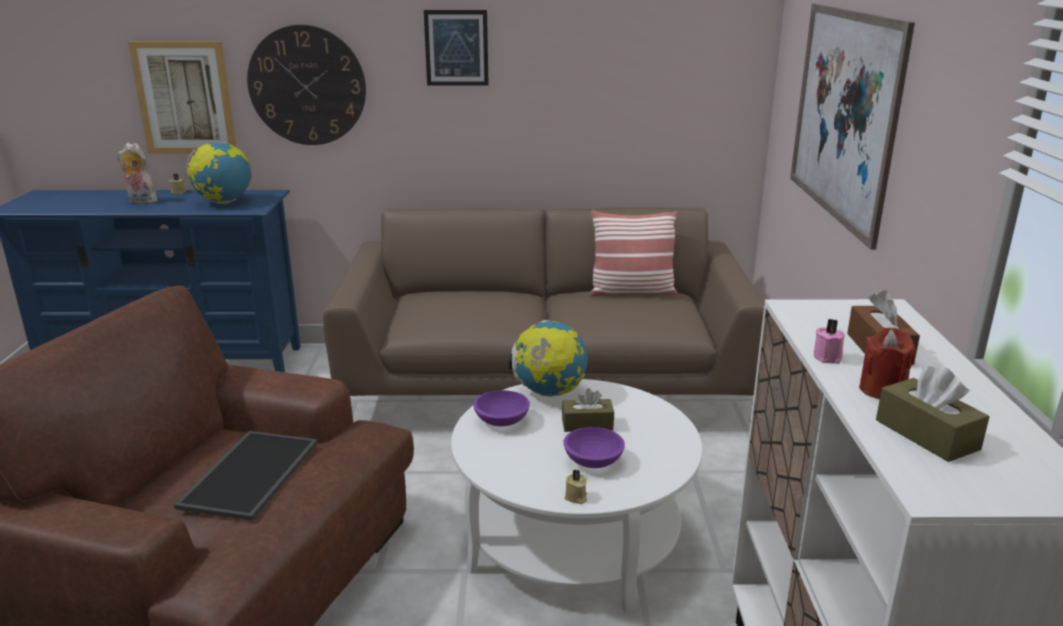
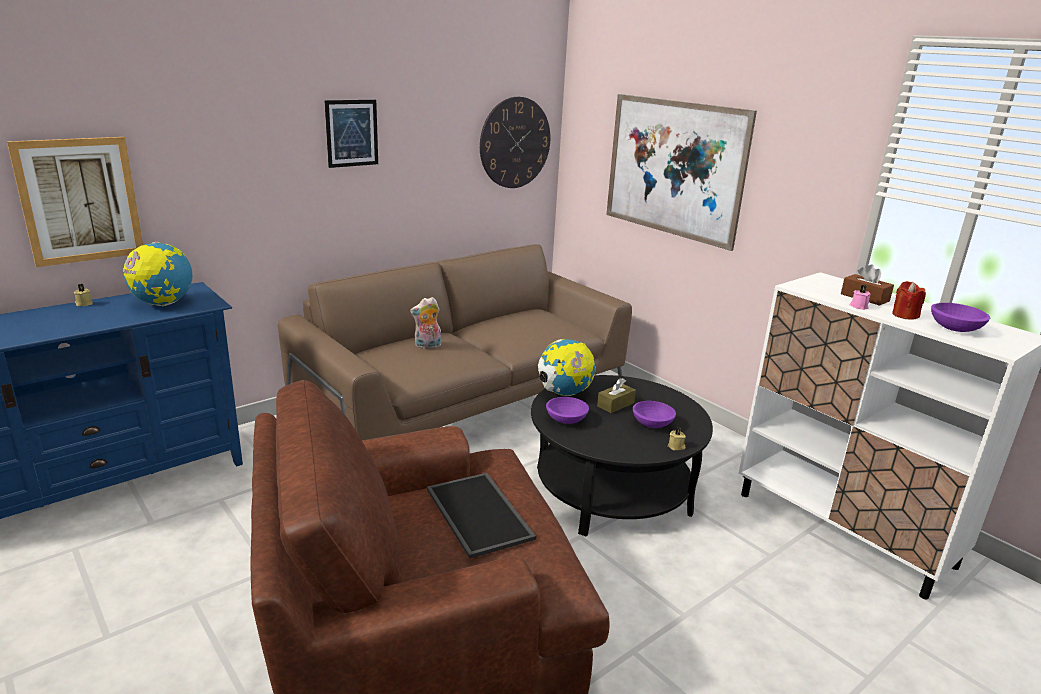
camera: 40 degrees left, 0 degrees up
(140, 201) = (60, 320): plush toy -> plush toy (427, 346)
(307, 86) = (217, 176): wall clock -> wall clock (515, 143)
(573, 538) = (612, 489): white coffee table -> black coffee table
(632, 292) = (515, 314): pillow -> none
(926, 434) = (954, 329): brown tissue box -> purple bowl

